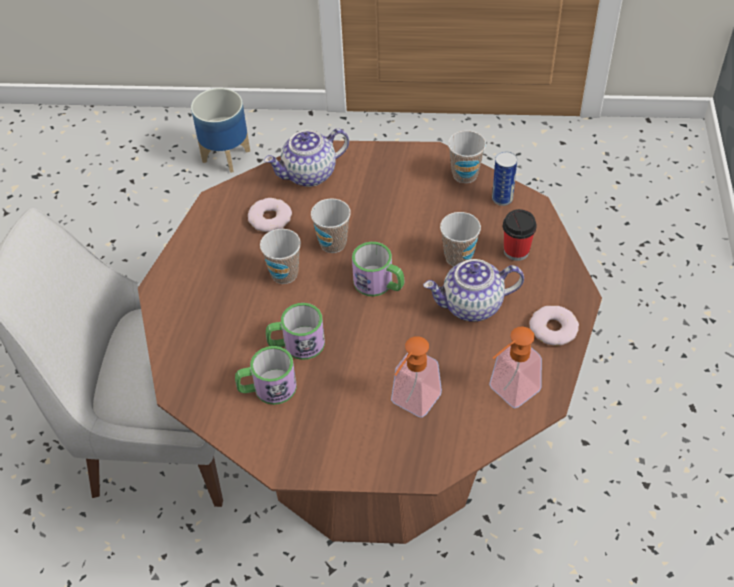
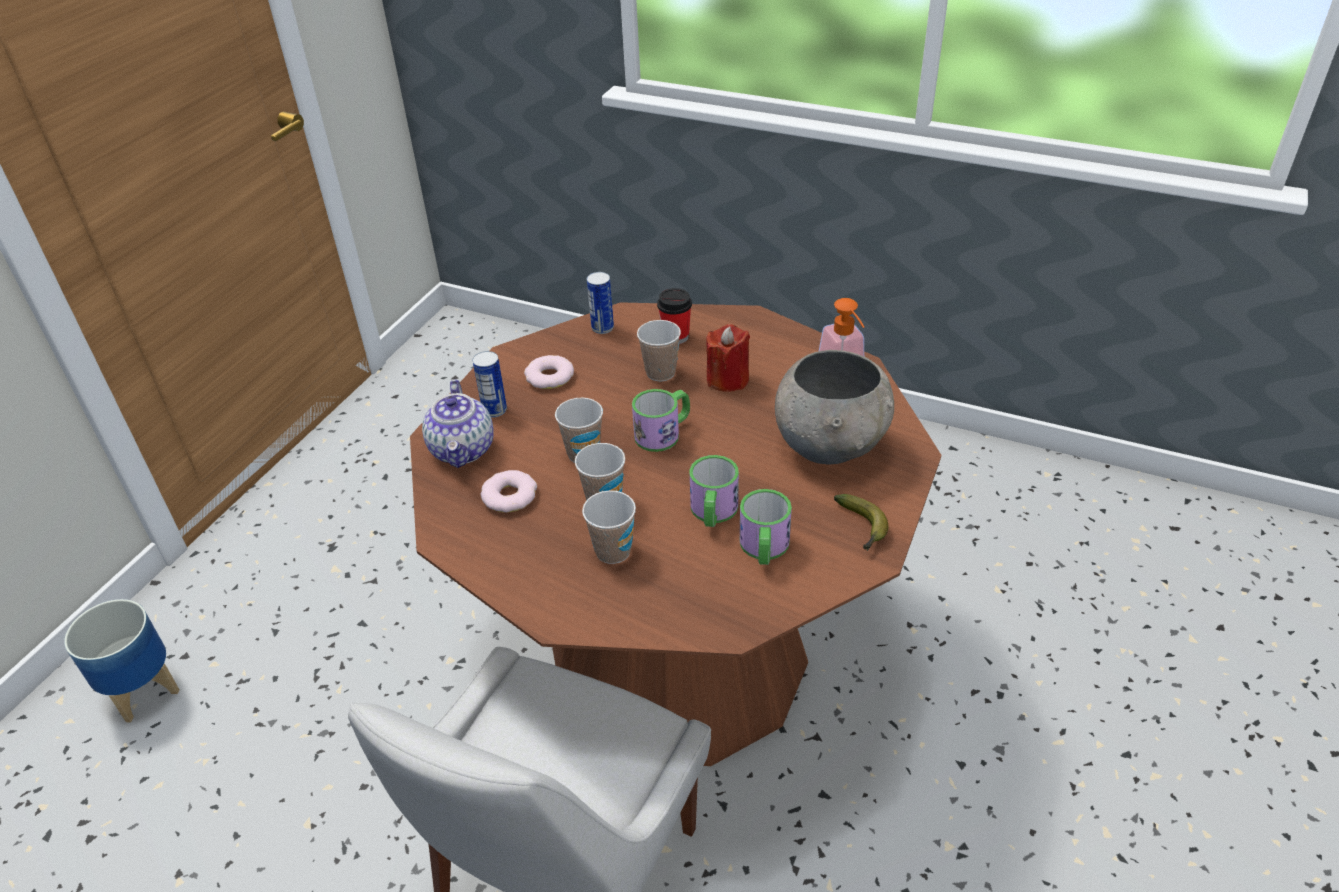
camera: 70 degrees left, 10 degrees down
(314, 450) = (862, 528): none -> banana
(361, 173) = (494, 410): none -> can
(411, 404) = (830, 446): soap dispenser -> grey bowl
(465, 174) = (552, 342): cup -> cup (613, 551)
(472, 306) = (727, 379): teapot -> red candle
(553, 329) = (781, 340): donut -> donut (549, 377)

